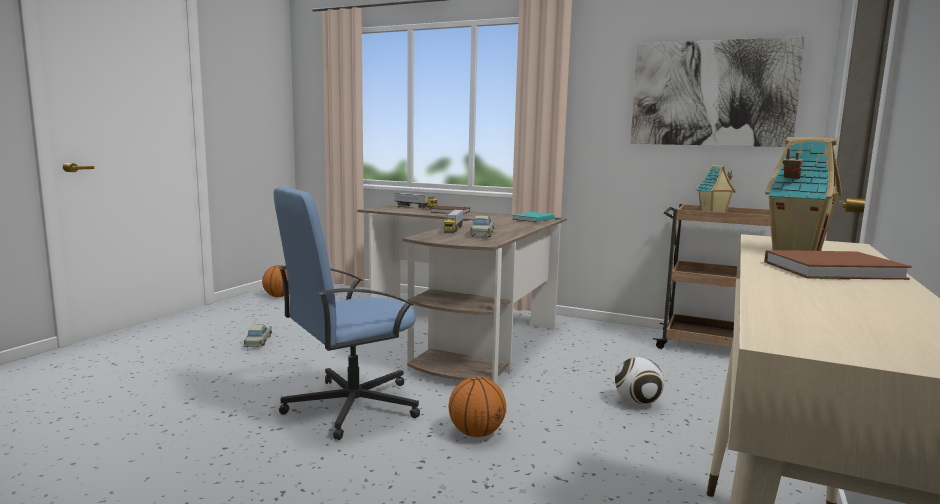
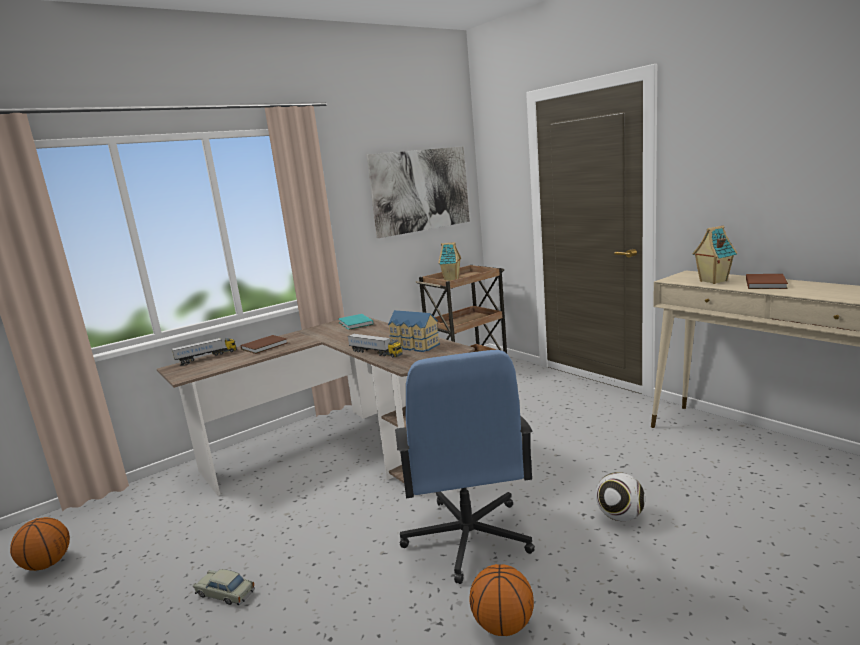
camera: 60 degrees left, 5 degrees up
(476, 433) = (550, 483): basketball -> basketball (503, 625)
(481, 234) = (414, 346): beige toy car -> toy house
(637, 403) = (536, 416): football -> football (620, 517)

